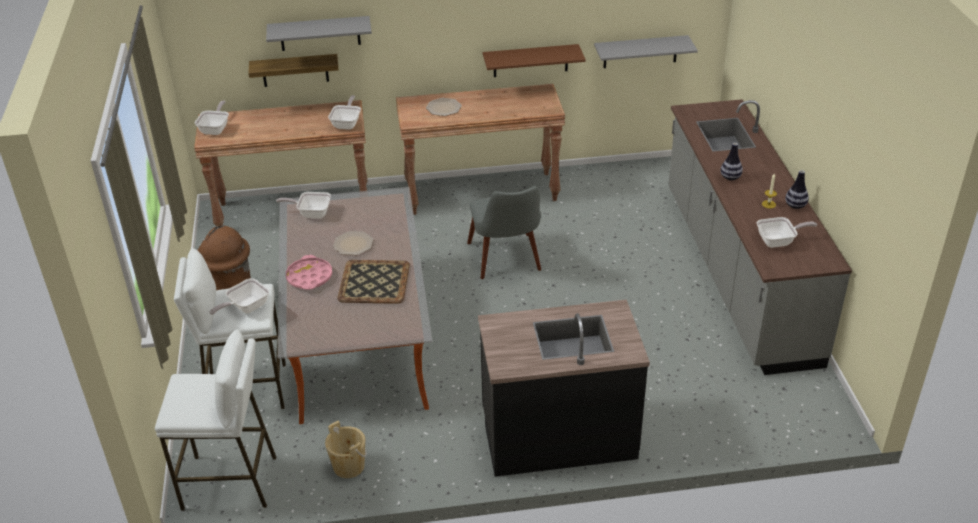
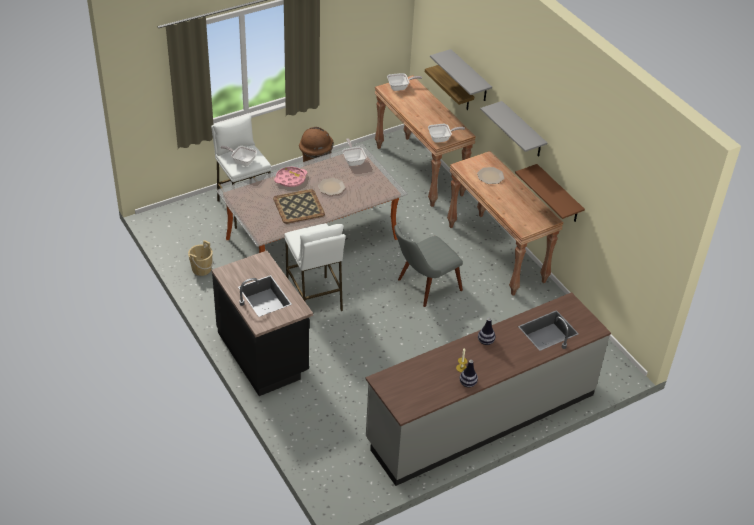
camera: 65 degrees right, 5 degrees up
(230, 483) = (171, 228): white stool -> white stool (314, 298)
(640, 51) = (616, 250): grey shelf -> grey shelf (522, 130)
(779, 241) = (415, 379): frying pan -> none

